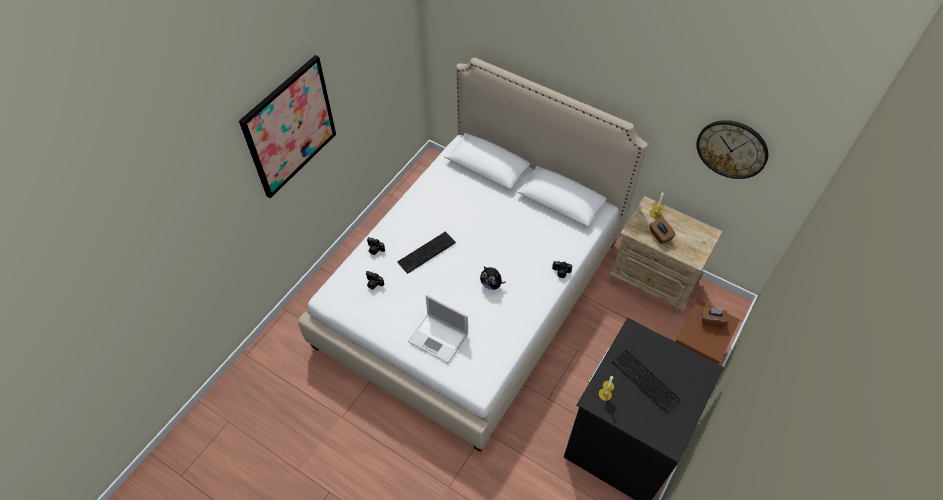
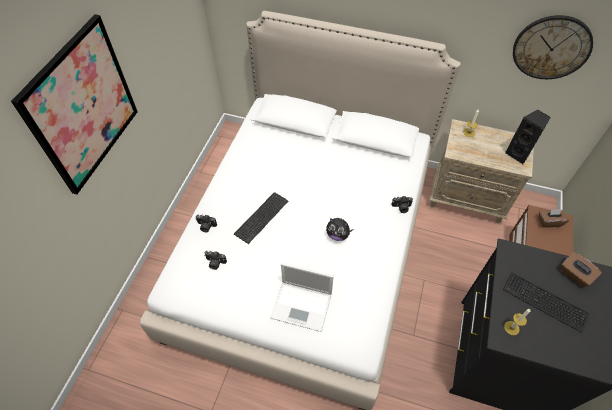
camera: 15 degrees left, 0 degrees up
(660, 235) = (481, 152): brown tissue box -> brown tissue box (574, 275)
(697, 245) = (519, 154): none -> black speaker

